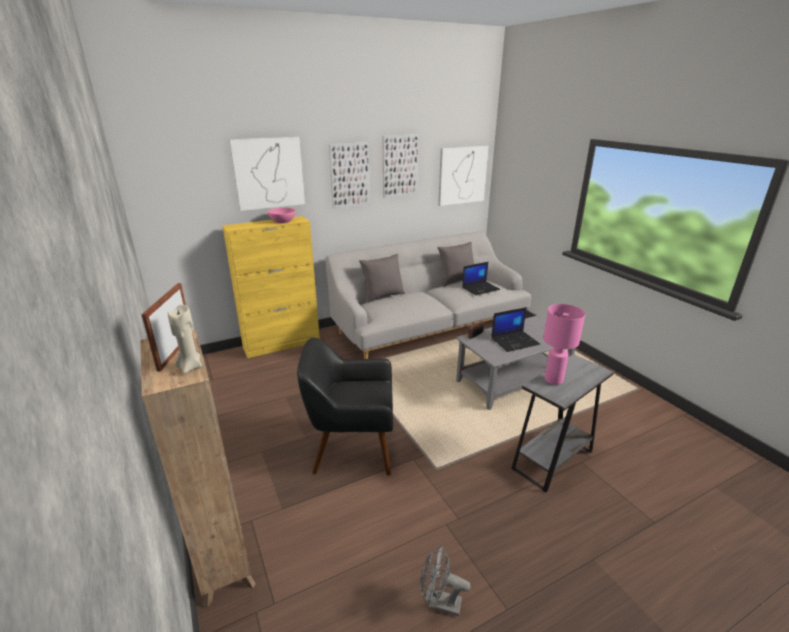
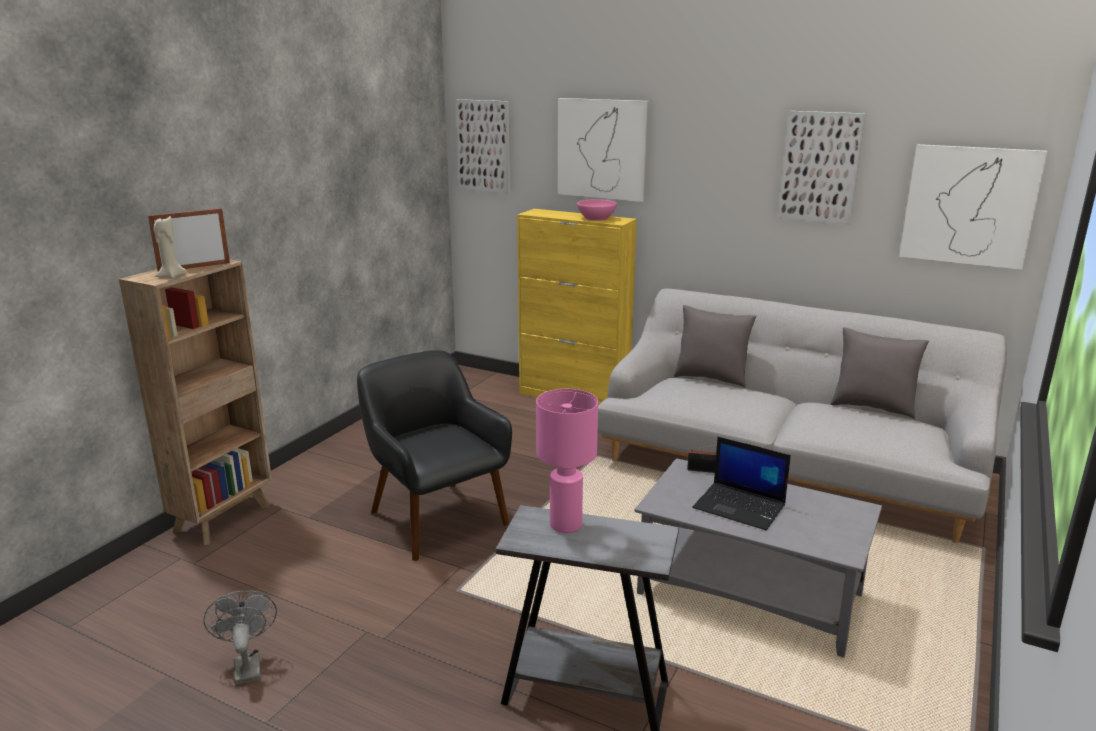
camera: 55 degrees right, 5 degrees down
(350, 175) = (723, 170): picture -> picture (484, 146)
(480, 288) = (882, 431): laptop -> none

